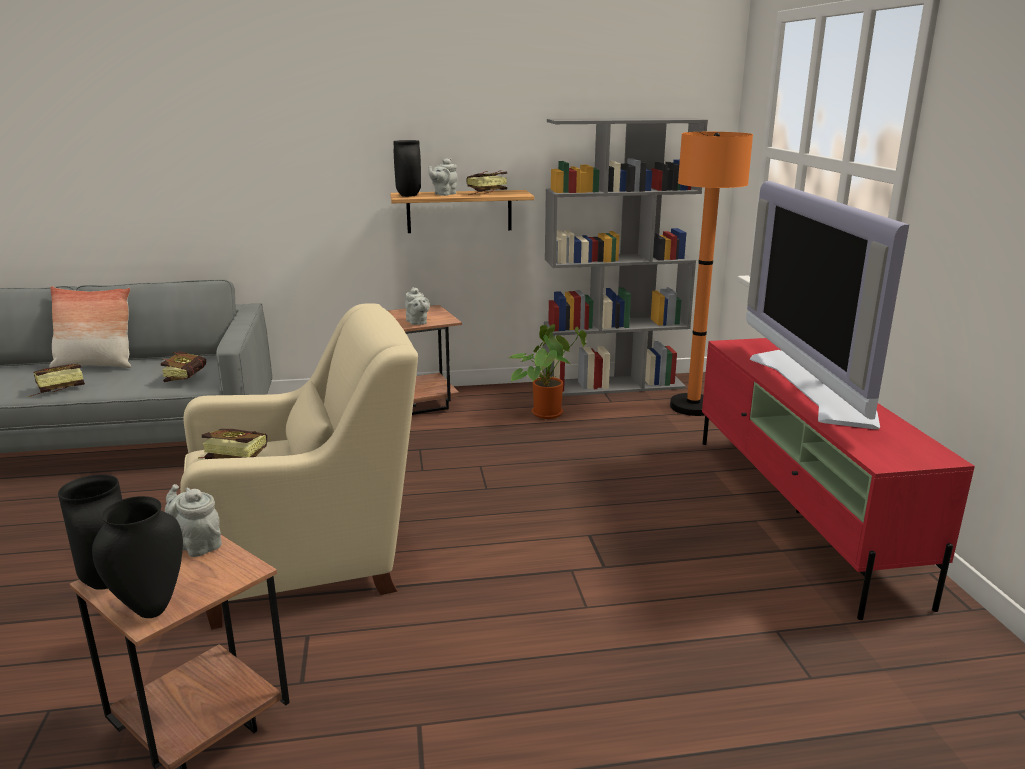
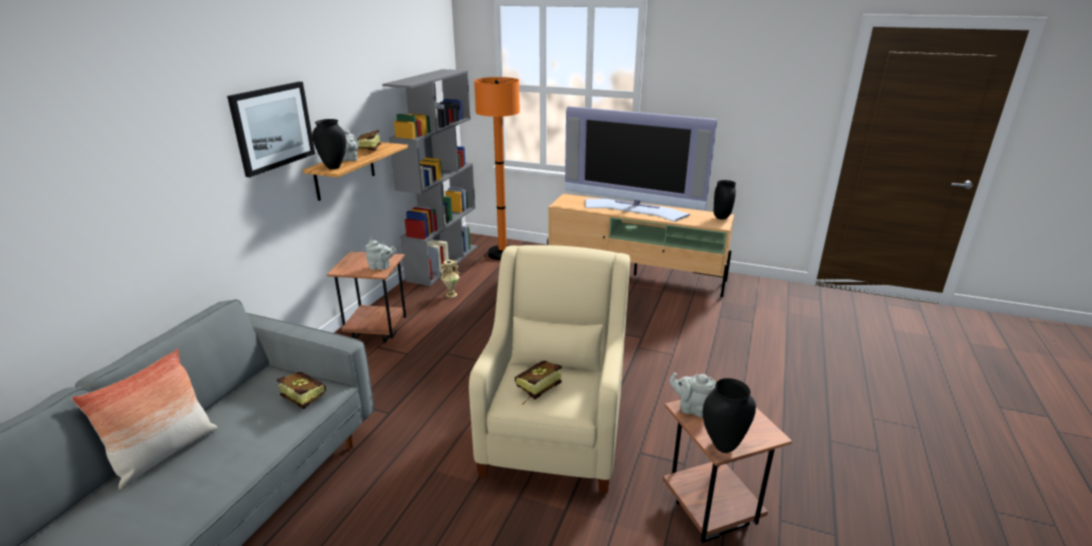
camera: 60 degrees left, 5 degrees up
(55, 389) = (213, 485): book -> none
(151, 610) = (762, 432): black vase -> black vase (722, 218)
(197, 544) = (692, 408): grey teapot -> grey teapot turned 45 degrees clockwise
(357, 138) = (273, 127): none -> picture
(547, 412) = (451, 294): potted plant -> beige vase
(798, 513) = (636, 274): red tv stand -> beige tv stand

